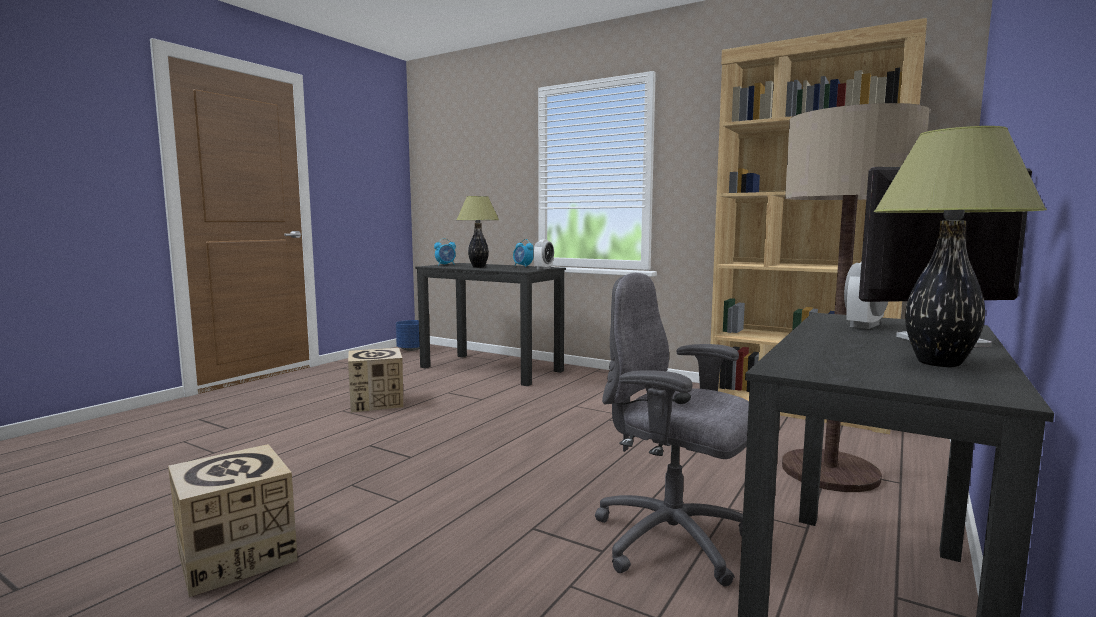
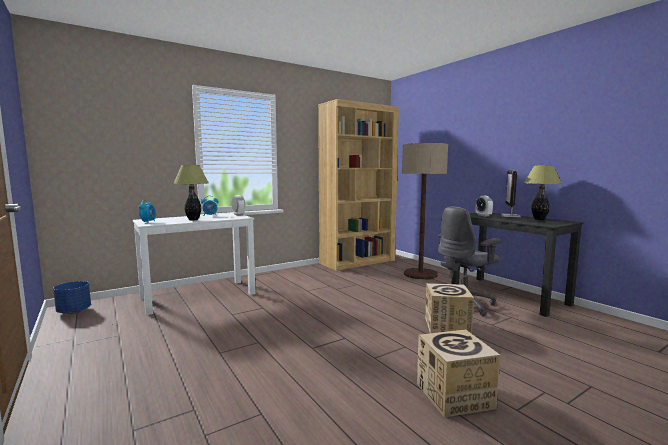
camera: 65 degrees left, 0 degrees up
(377, 402) = (218, 338): cardboard box -> cardboard box (447, 326)
(491, 369) = (199, 296): black desk -> white desk

